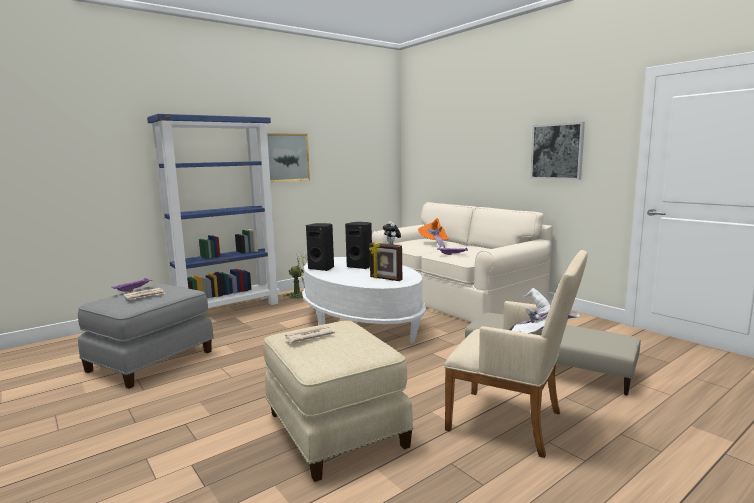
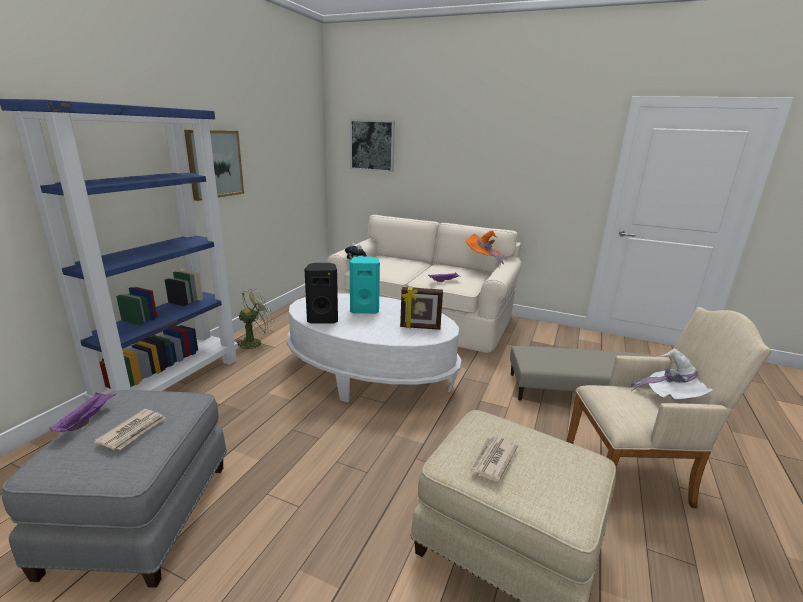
camera: 30 degrees left, 10 degrees up
(360, 266) = (364, 310): black speaker -> turquoise speaker
(434, 244) = (402, 265): orange hat -> orange hat (482, 259)
(557, 151) = (530, 169): picture -> picture (372, 145)

